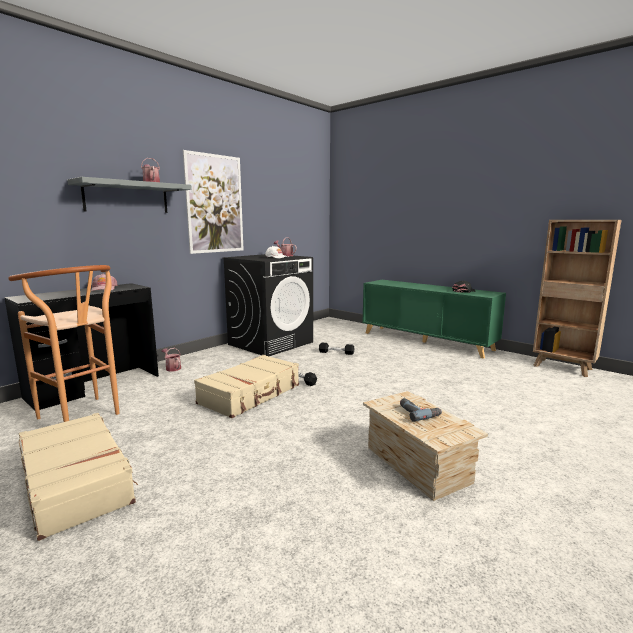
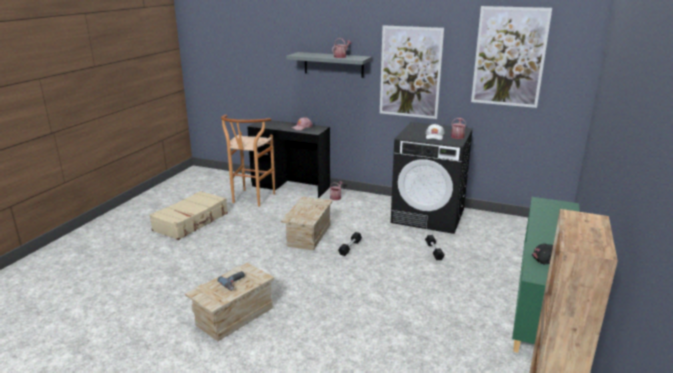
camera: 70 degrees right, 10 degrees up
(251, 394) = (308, 236): beige suitcase -> crate
(285, 187) = (509, 57): none -> picture

